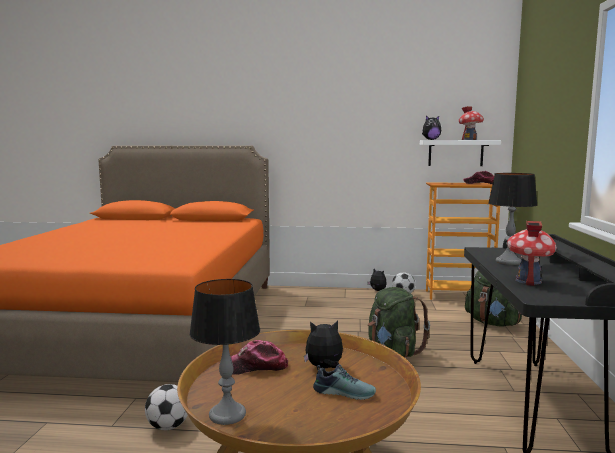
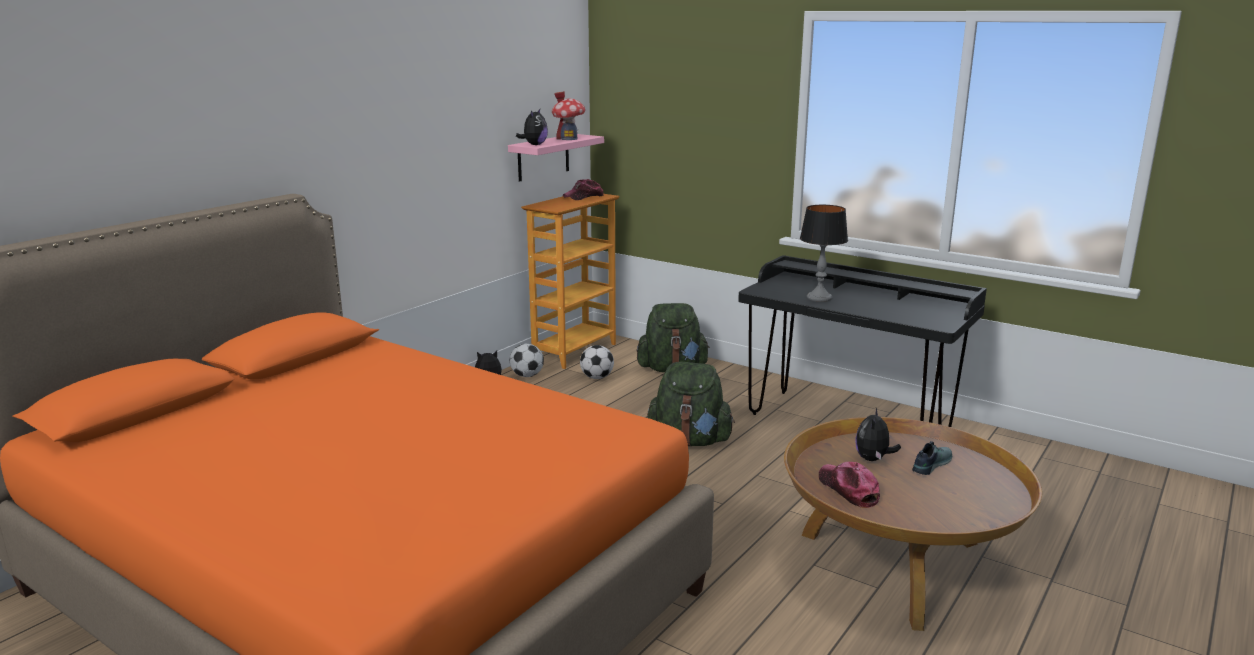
camera: 60 degrees left, 10 degrees up
(168, 426) = (755, 624): football -> football (597, 377)
(227, 415) = (950, 524): table lamp -> none
(255, 366) = (848, 490): cap -> cap turned 135 degrees clockwise
(455, 153) = (543, 157): white shelf -> pink shelf
(528, 281) = (889, 312): toy house -> none

